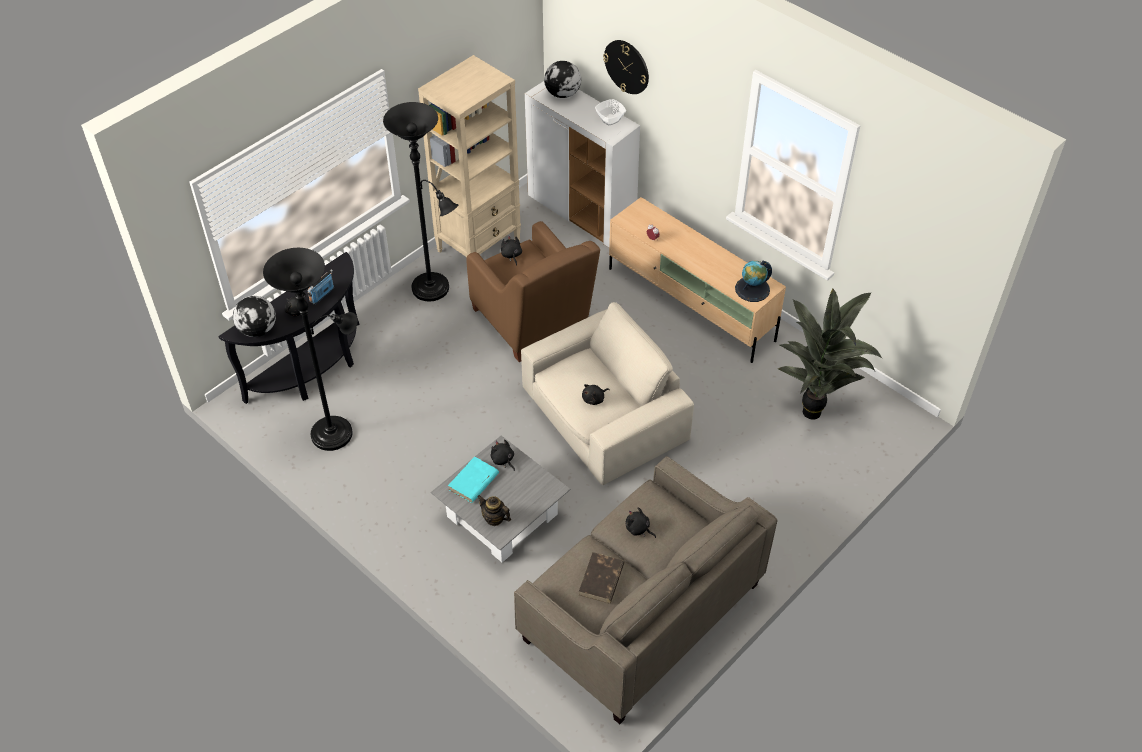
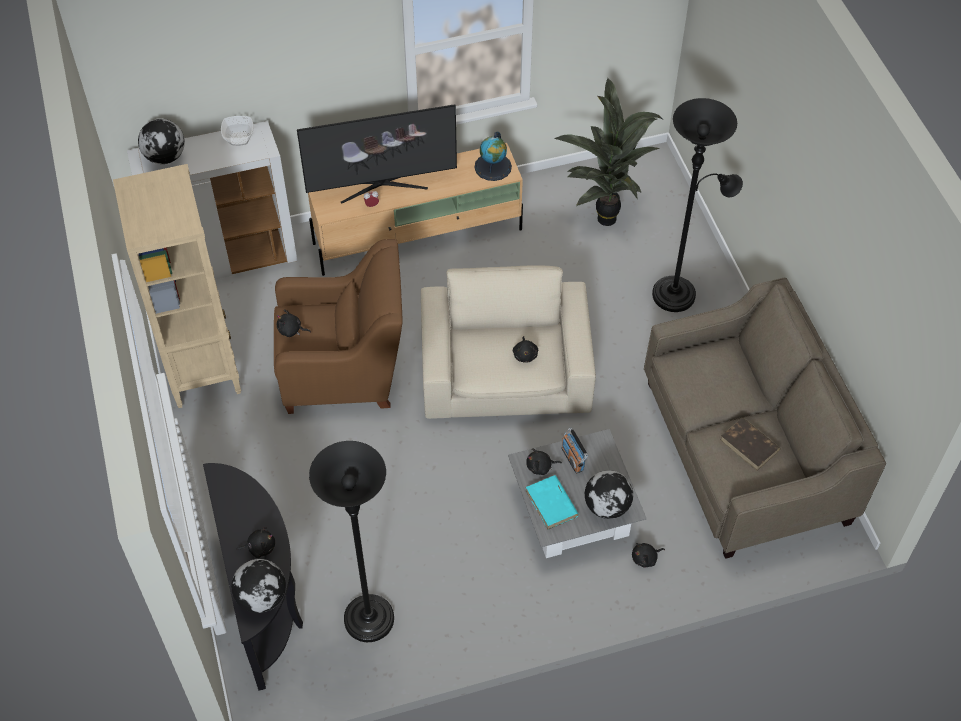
camera: 60 degrees left, 5 degrees up
(322, 295) = (254, 513): radio -> radio (573, 459)
(434, 290) = (234, 436): black floor lamp -> black floor lamp (679, 293)
(494, 518) = (607, 506): teapot -> globe
(627, 66) = (230, 73): wall clock -> none
(638, 529) = (709, 390): black plush toy -> black plush toy (645, 558)
(676, 235) = (381, 185): none -> television

